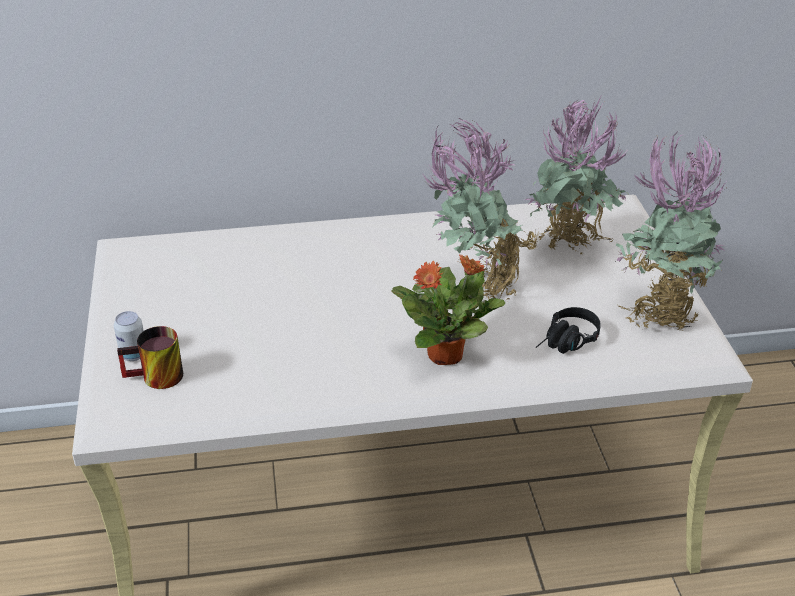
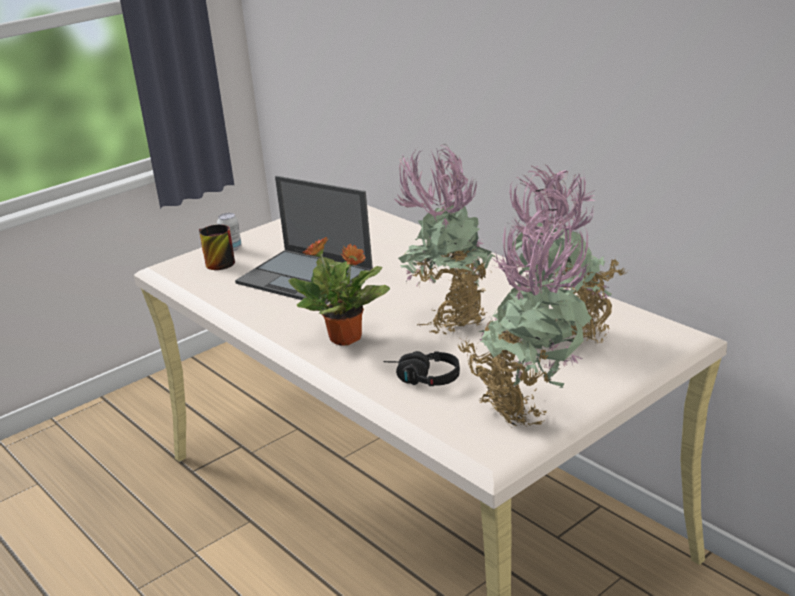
camera: 60 degrees right, 10 degrees down
(283, 331) = (306, 277): none -> laptop

